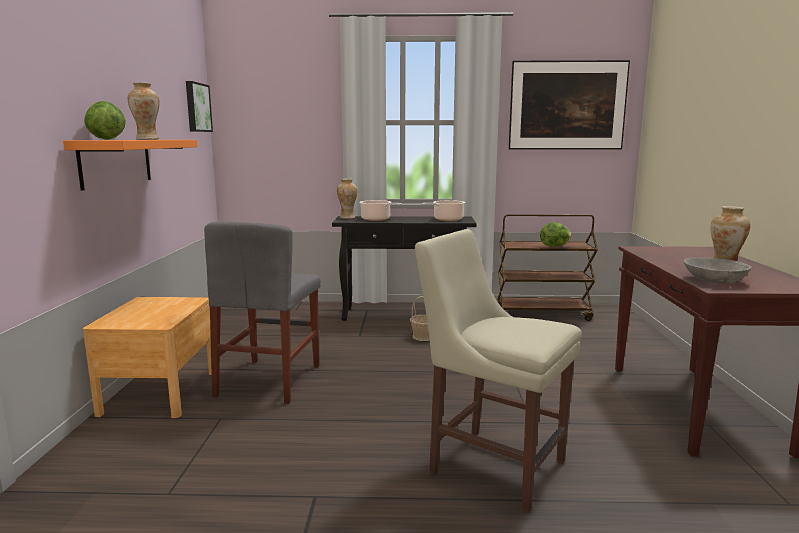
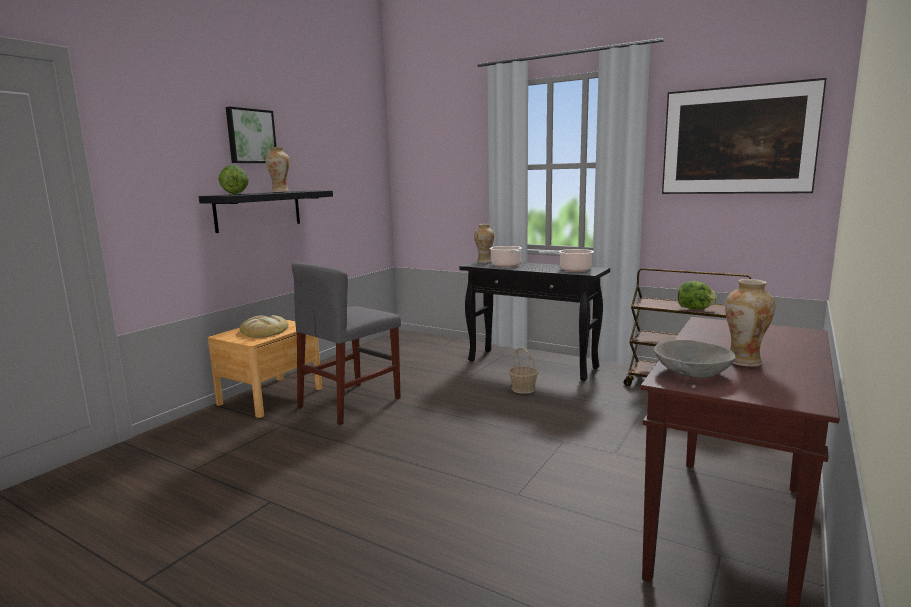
camera: 30 degrees right, 0 degrees up
(116, 162) = (258, 210): orange shelf -> black shelf
(154, 311) = (264, 331): none -> bread
(197, 107) = (369, 159): picture -> picture (250, 136)
(491, 464) = (428, 520): beige chair -> none

